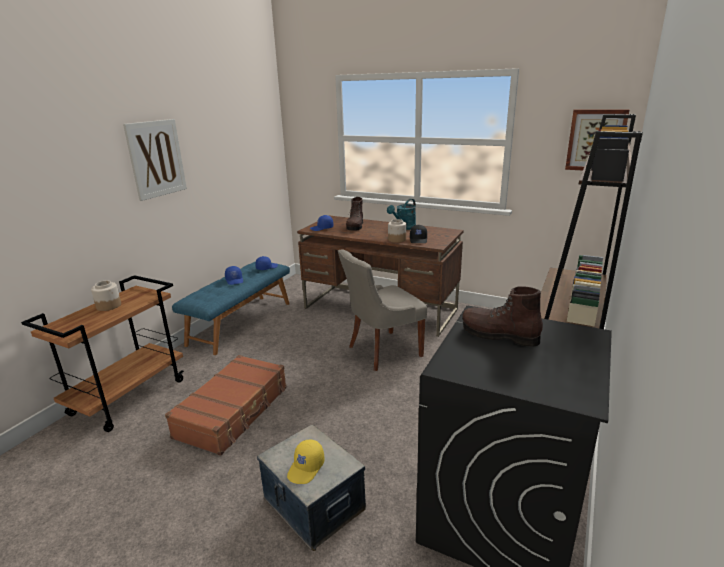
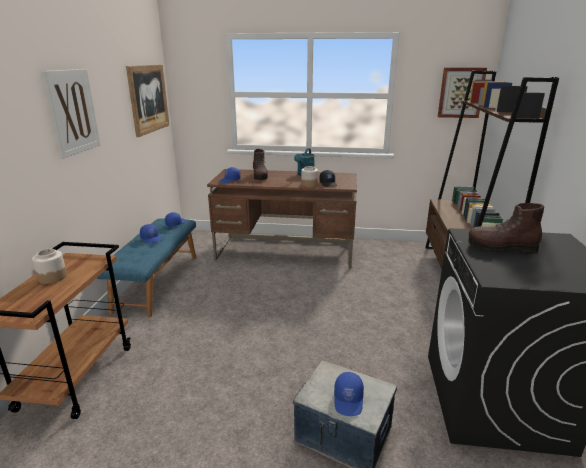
camera: 20 degrees left, 0 degrees up
(234, 412) = (207, 368): brown suitcase -> none
(255, 143) = (148, 99): none -> picture
(306, 468) = (349, 400): yellow cap -> blue cap
(382, 351) = (312, 287): grey chair -> none

